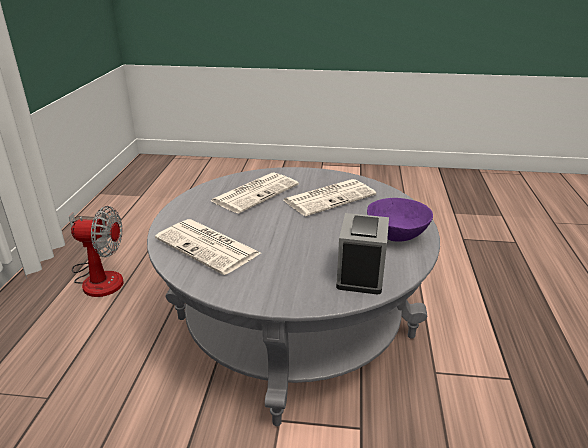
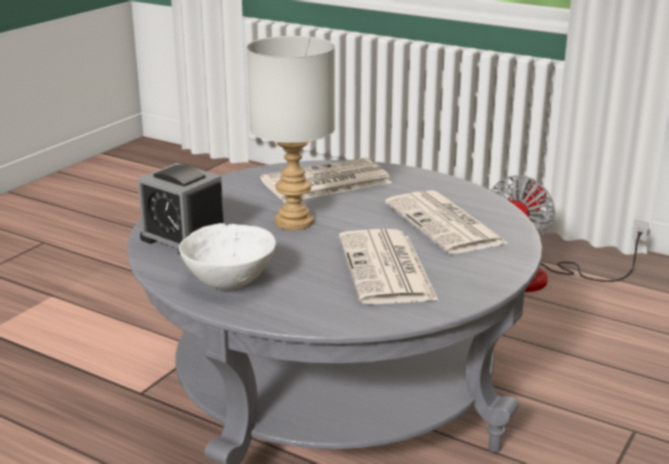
camera: 115 degrees right, 5 degrees down
(293, 239) = (295, 222): none -> grey table lamp
(396, 236) = (231, 283): purple bowl -> white bowl

